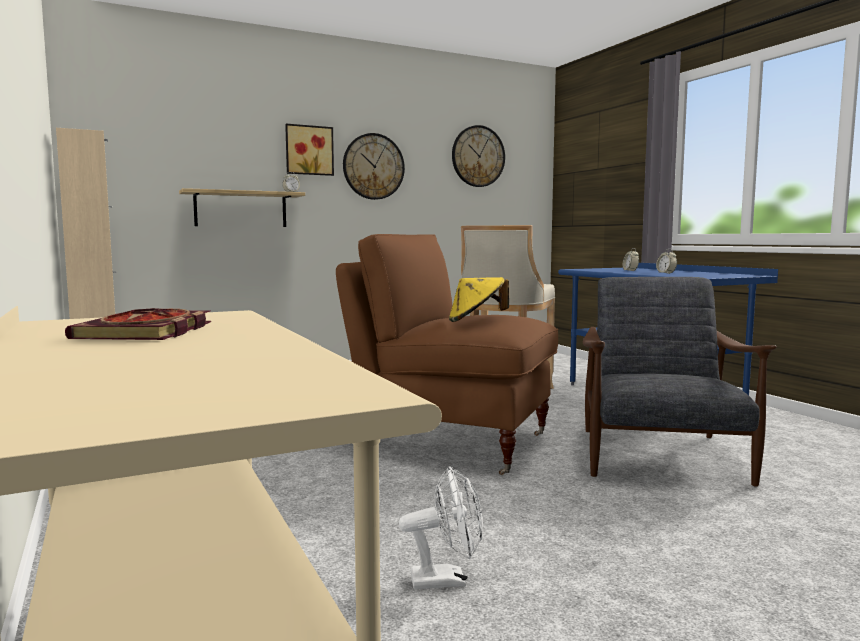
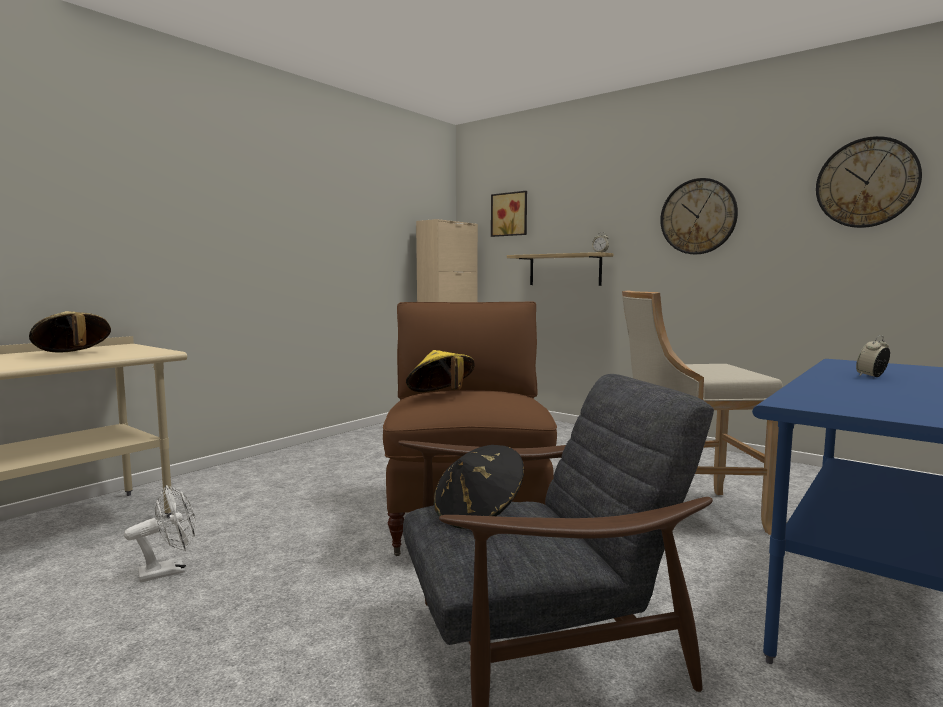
camera: 65 degrees right, 0 degrees up
(147, 332) = (72, 354): book -> beige hat
(309, 150) = (627, 208): picture -> picture (510, 214)
(447, 579) = (170, 571): white fan -> white fan turned 90 degrees counterclockwise
(651, 377) = (478, 514): none -> black hat
(666, 273) = (857, 389): alarm clock -> none

